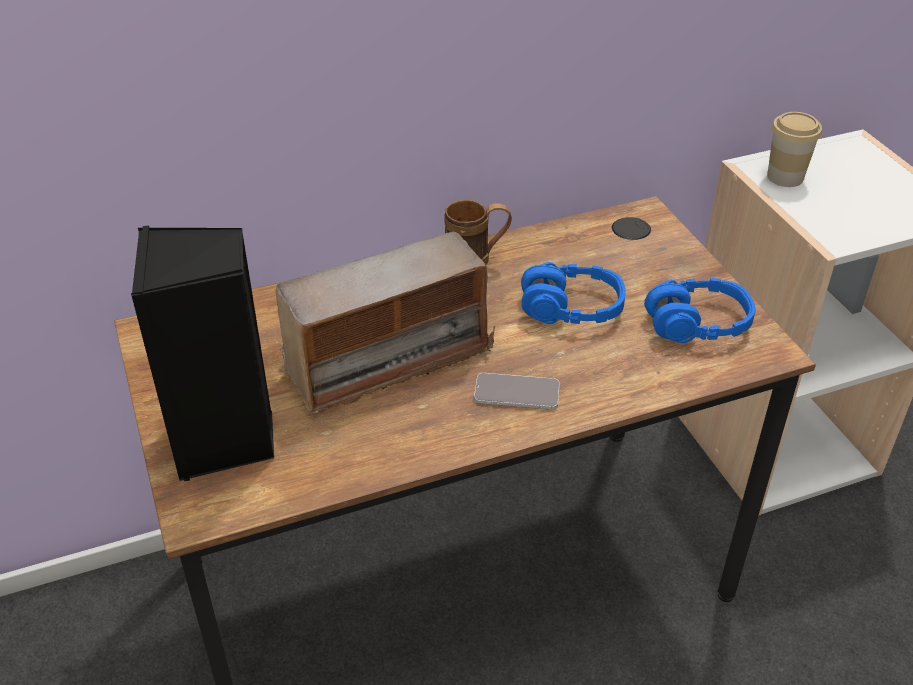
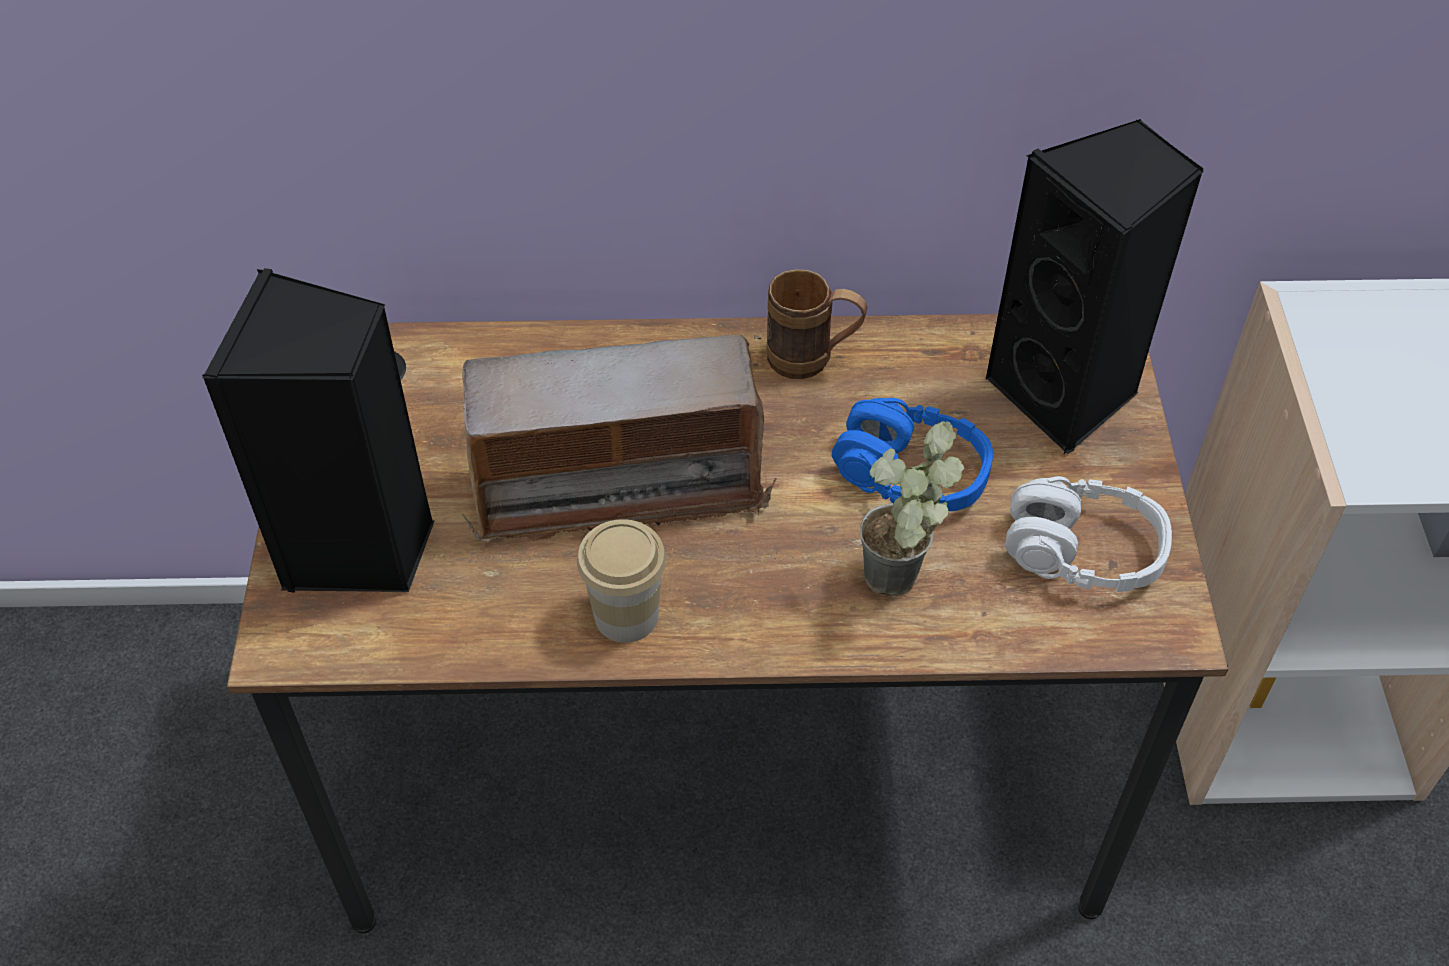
camera: 20 degrees right, 10 degrees up
(516, 393) = (767, 588): phone -> none
(600, 371) = (900, 588): none -> potted plant
(640, 245) = (1067, 394): none -> black speaker
(697, 324) = (1082, 551): blue headphones -> white headphones
(785, 177) = (1346, 337): cup -> cup (626, 616)

